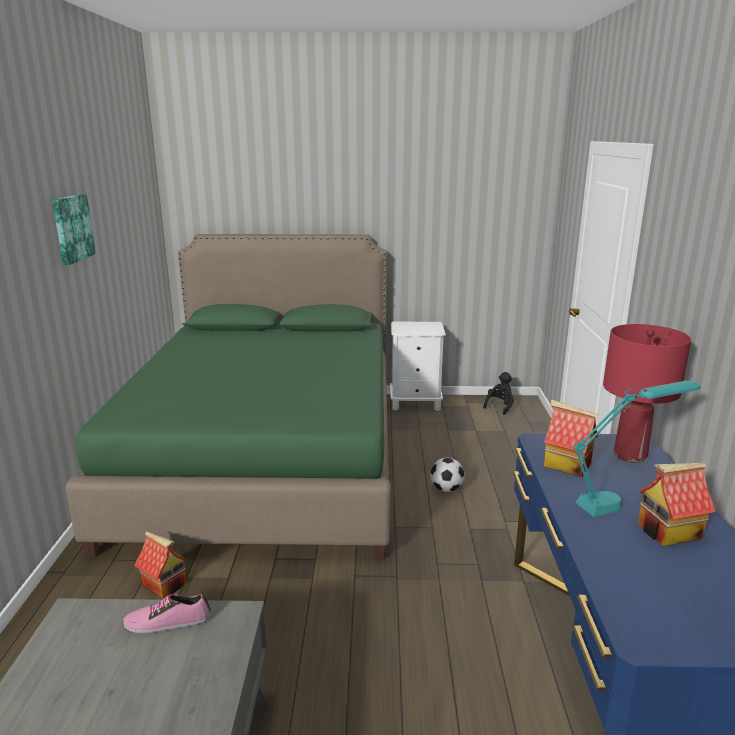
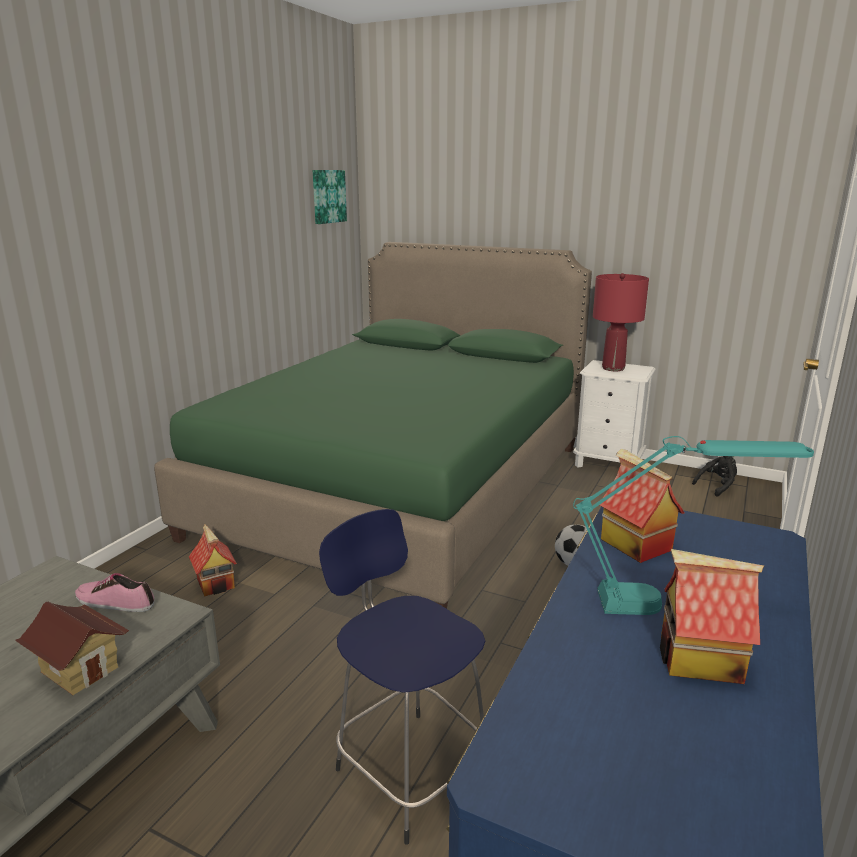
camera: 25 degrees right, 0 degrees up
(71, 228) = (214, 215): picture -> picture (328, 196)
(198, 688) = (80, 669): none -> toy house
(441, 678) = (409, 769): none -> blue stool
(629, 456) = (743, 553): red table lamp -> red table lamp (612, 368)

